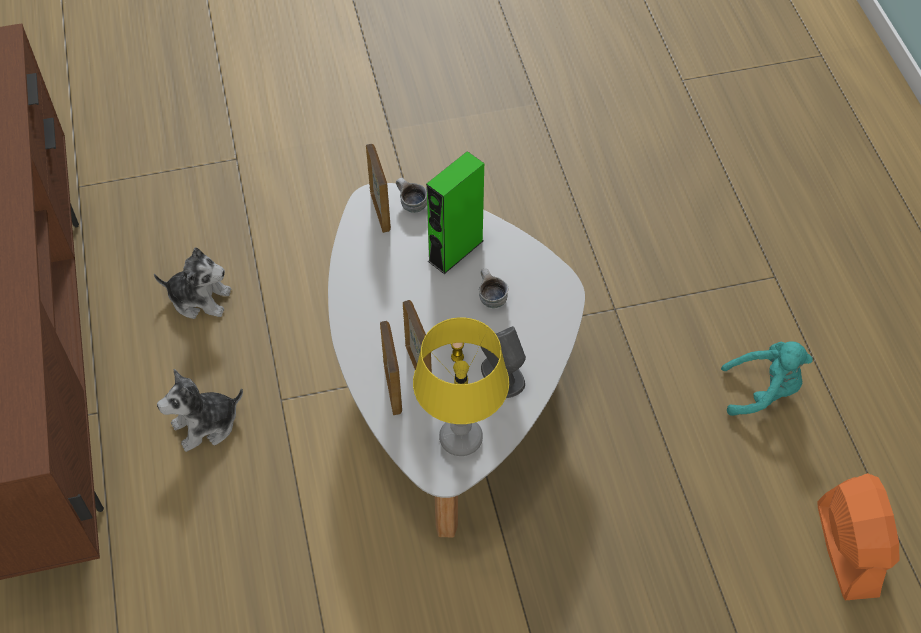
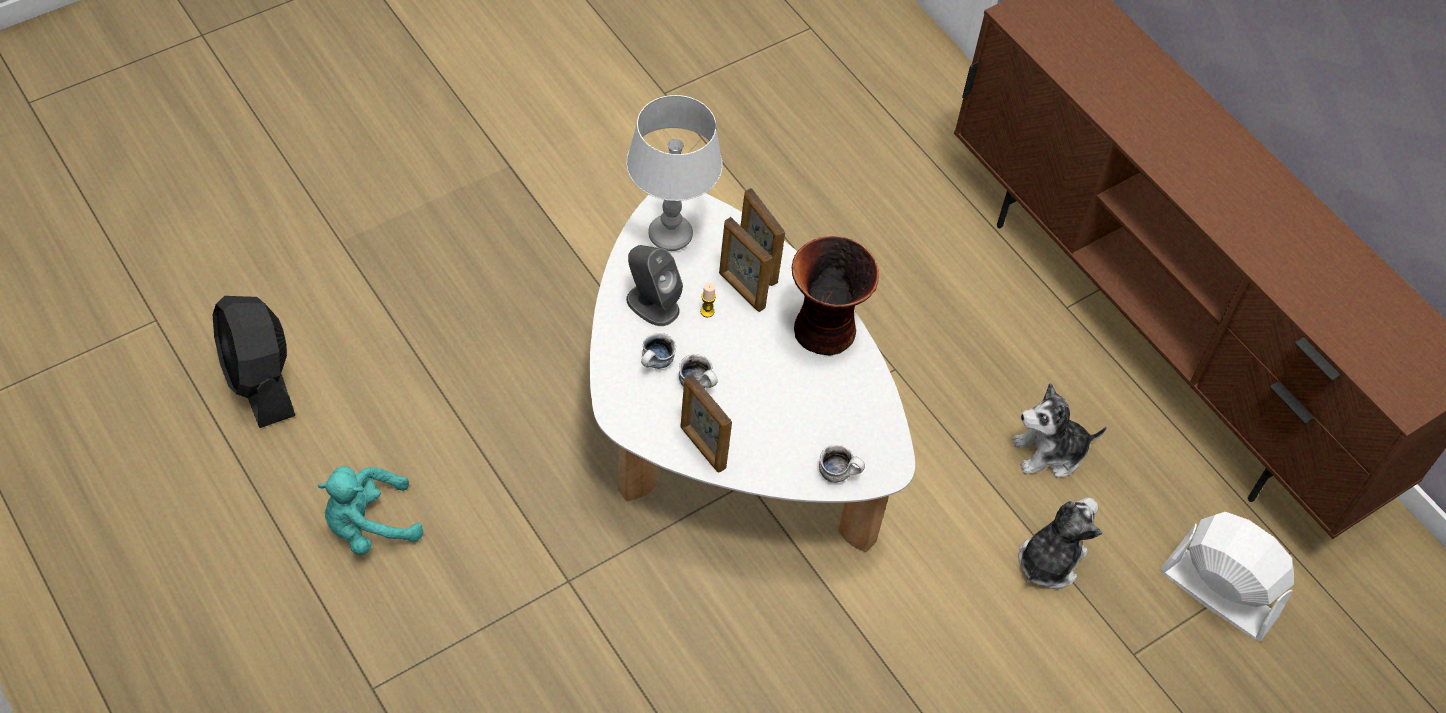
camera: 155 degrees right, 0 degrees up
(150, 177) = (1218, 592): none -> white fan
(206, 425) = (954, 324): plush toy -> plush toy (1049, 561)
(365, 312) = (824, 332): none -> vase
(380, 211) = (869, 454): picture frame -> picture frame (702, 447)
(455, 251) = (760, 428): green speaker -> none
(461, 439) = (669, 235): yellow table lamp -> grey table lamp
(519, 323) = (656, 364): none -> mug
(847, 549) = (260, 380): orange fan -> black fan

